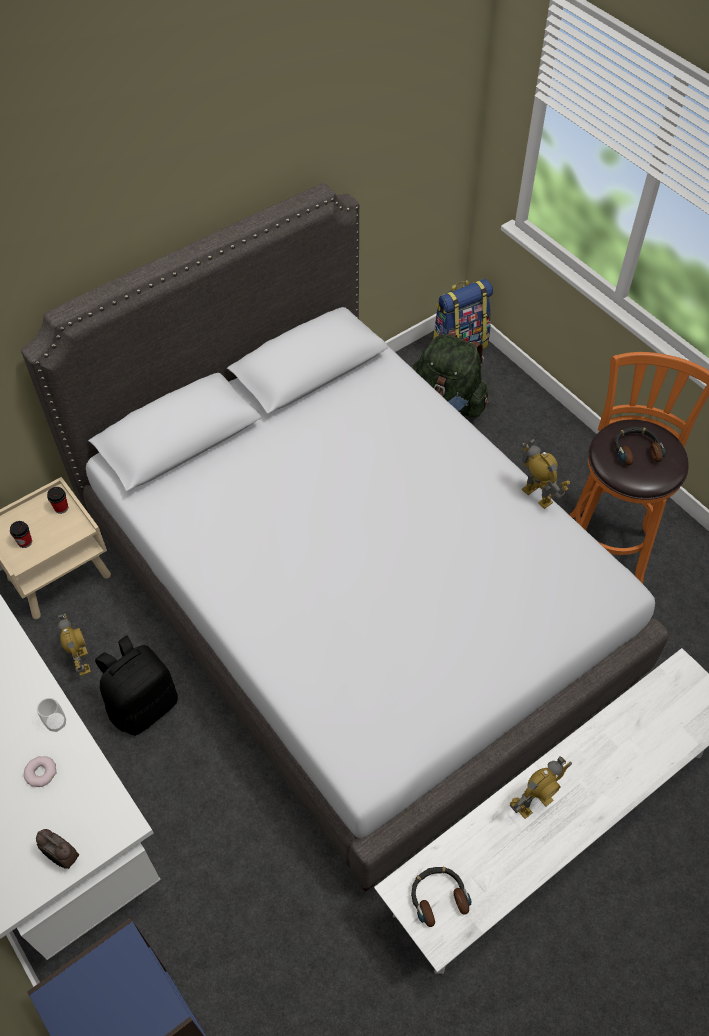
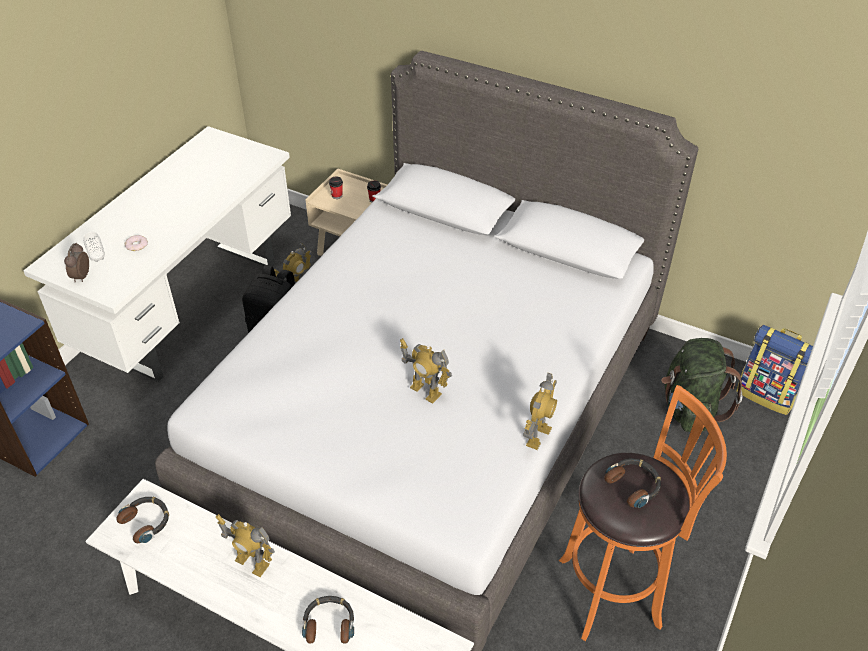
camera: 65 degrees right, 10 degrees down
(56, 723) = (175, 237): cup -> cup (97, 257)
(441, 559) = (425, 391): none -> toy robot
(625, 755) = (329, 623): none -> headphones

